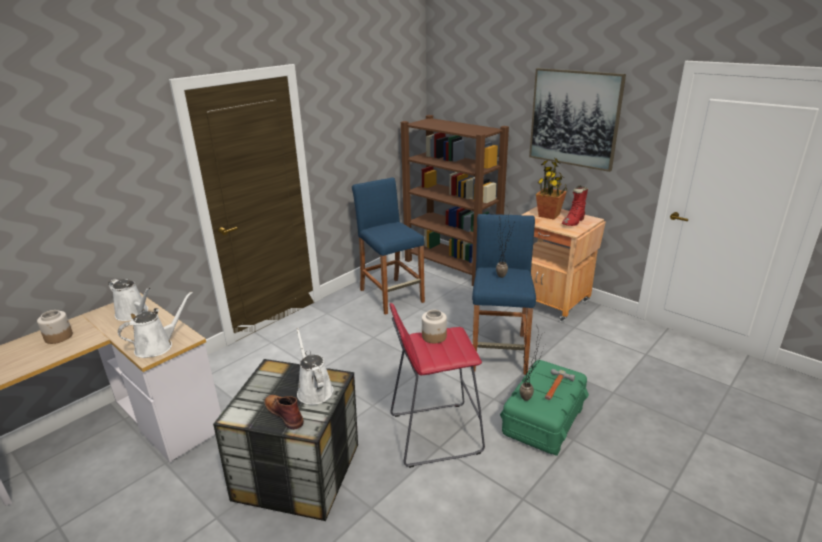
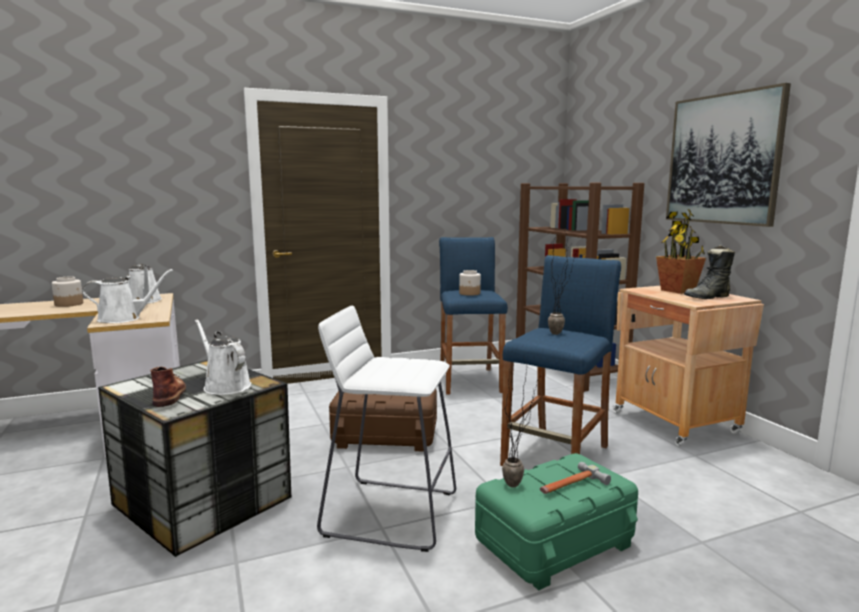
camera: 25 degrees right, 15 degrees down
(314, 390) = (225, 386): white watering can -> white watering can turned 45 degrees counterclockwise
(375, 368) = (385, 435): none -> brown storage box
(434, 336) = (399, 362): jar -> jar (469, 293)
(434, 433) = (390, 512): red stool -> white stool
(574, 222) = (708, 297): red boot -> black boot

